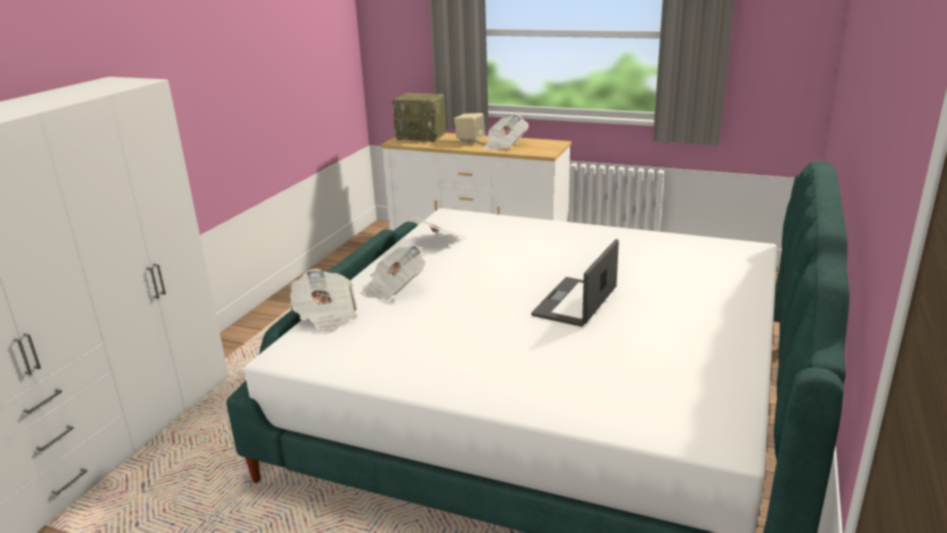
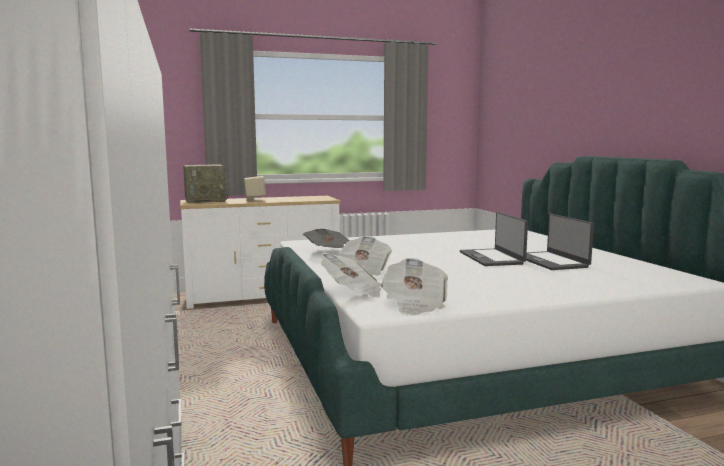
camera: 40 degrees left, 15 degrees down
(504, 145) = (287, 199): newspaper -> newspaper (414, 305)
(631, 332) = (551, 261): none -> laptop

